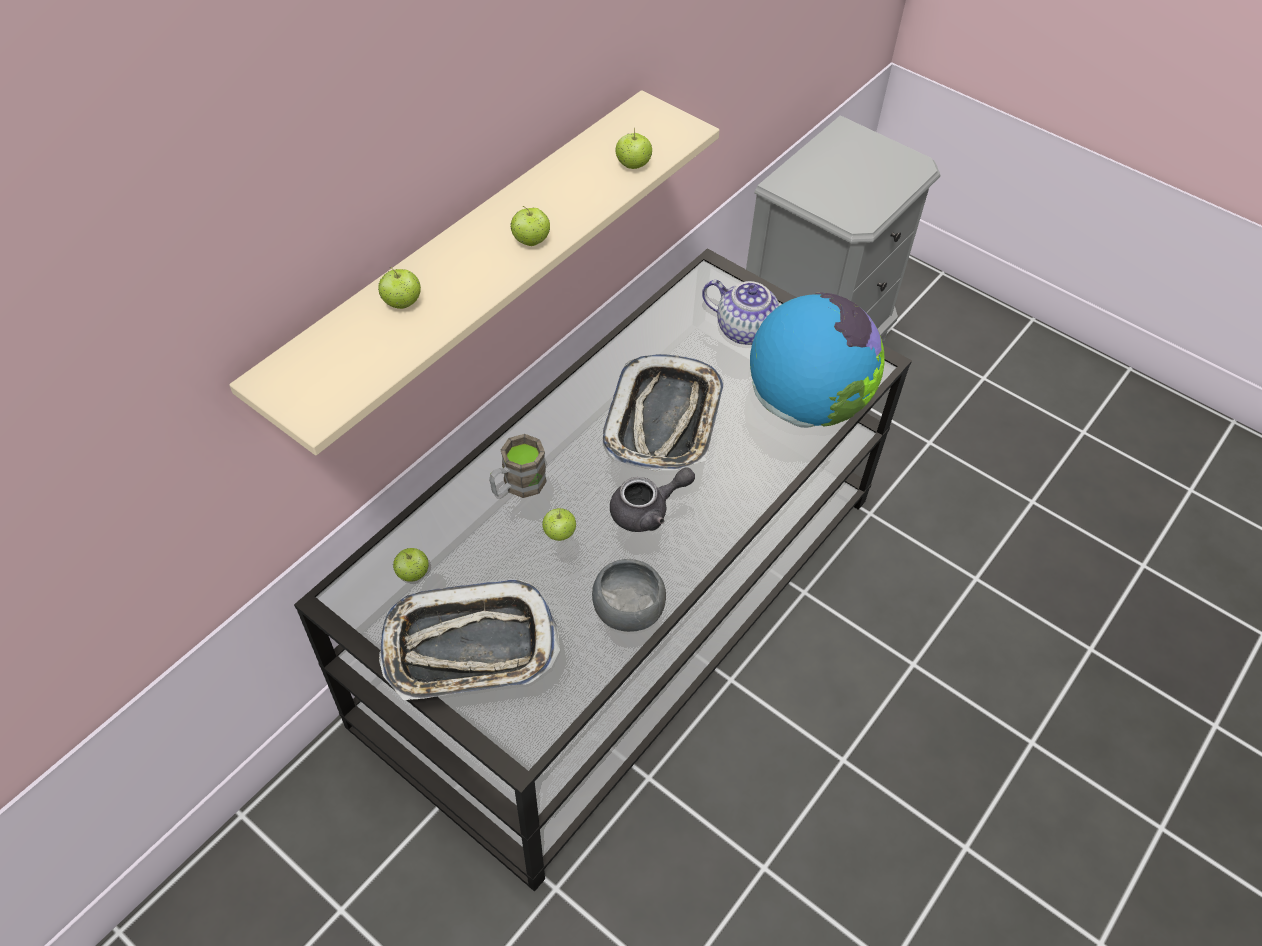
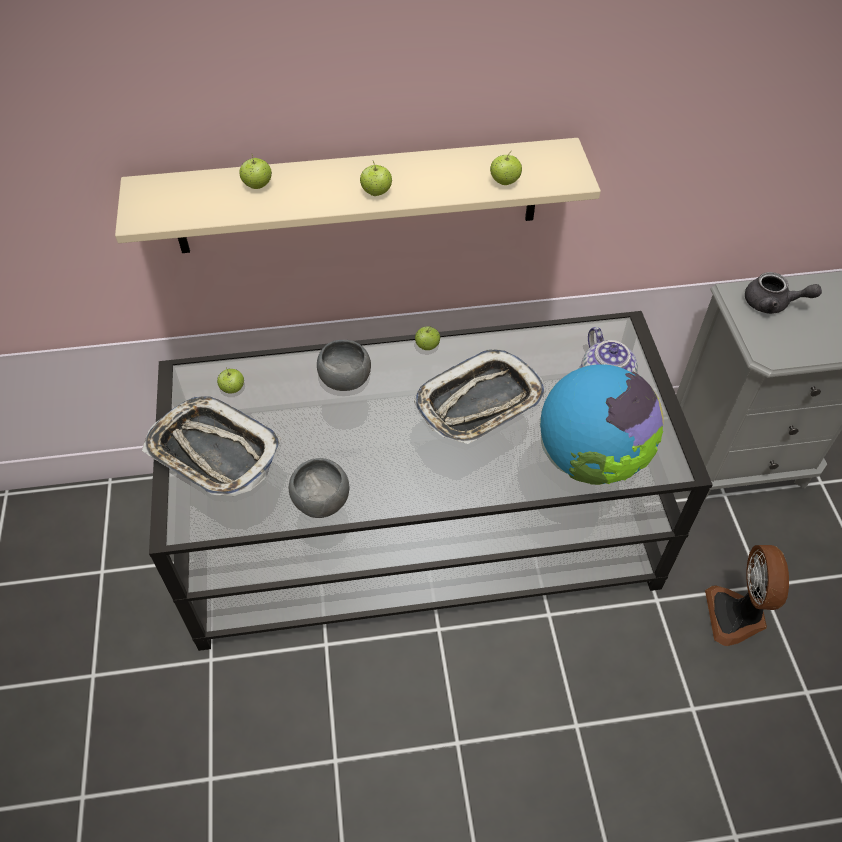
camera: 45 degrees right, 0 degrees up
(517, 485) = (344, 380): brown mug -> grey bowl
(559, 534) = (335, 426): apple -> apple (427, 346)
(648, 511) = (403, 451): grey teapot -> grey teapot (772, 304)
(935, 480) = (736, 616): none -> fan

